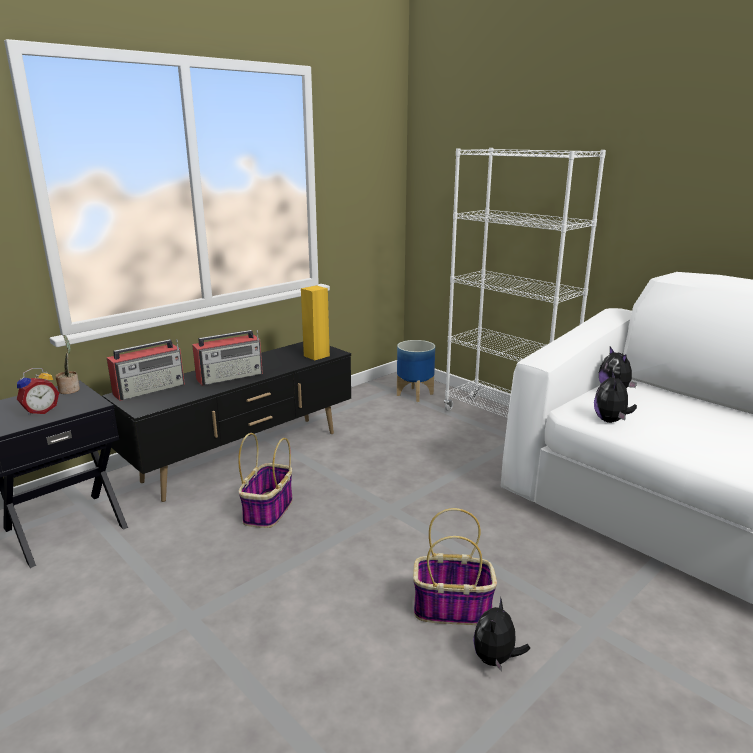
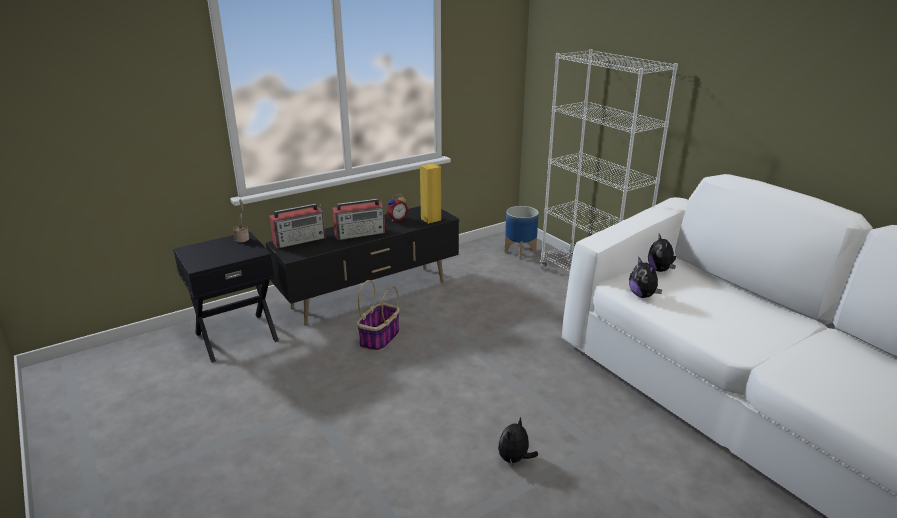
camera: 10 degrees right, 5 degrees up
(40, 411) = (221, 255): alarm clock -> alarm clock (396, 219)
(453, 608) = (495, 423): basket -> none
(611, 421) = (642, 295): plush toy -> plush toy turned 45 degrees counterclockwise

